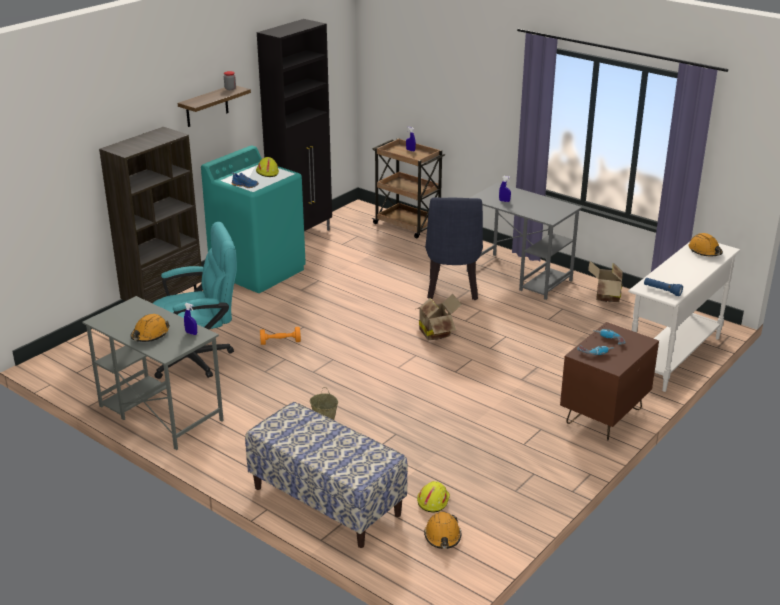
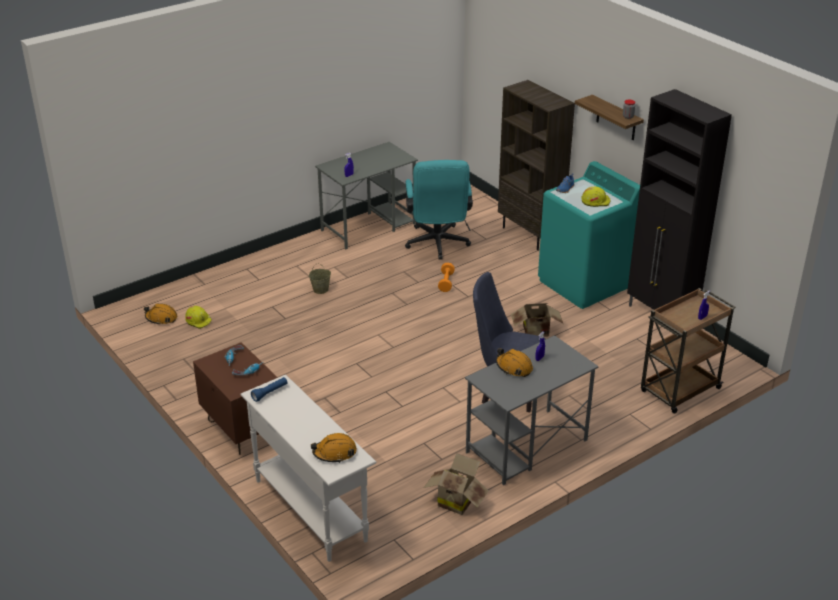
camera: 105 degrees right, 5 degrees up
(150, 335) = (356, 162): orange hard hat -> orange hard hat (514, 367)
(326, 501) = (228, 279): bench -> none
(436, 332) = (427, 366): cardboard box -> cardboard box (537, 333)

